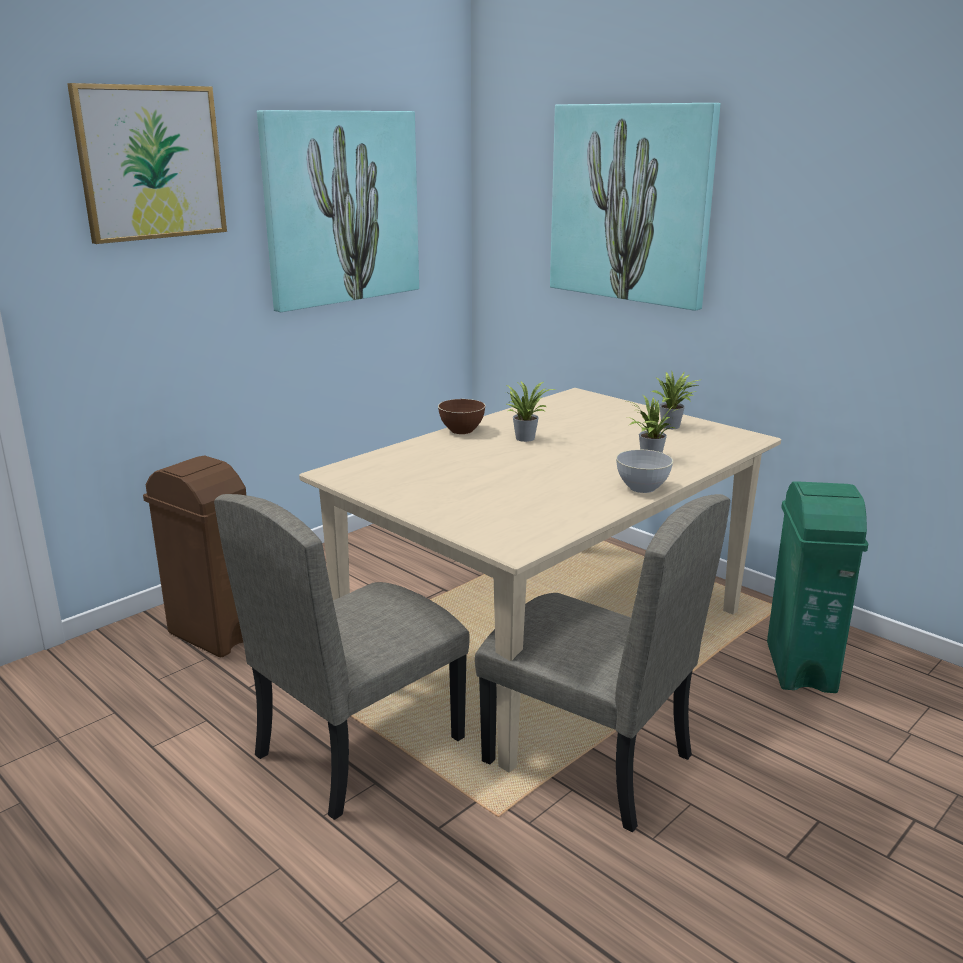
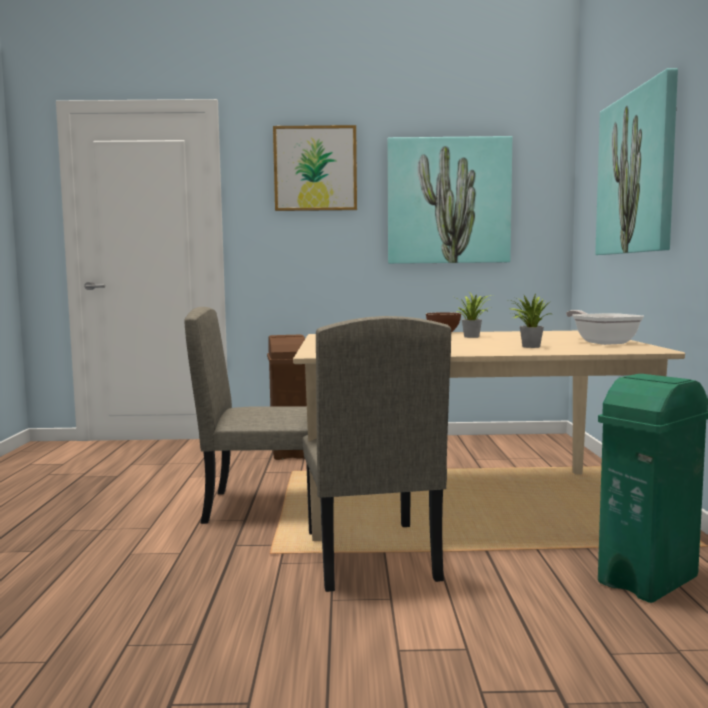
camera: 45 degrees right, 15 degrees down
(642, 488) = (475, 351): grey bowl -> none
(673, 426) = (602, 342): potted plant -> frying pan

